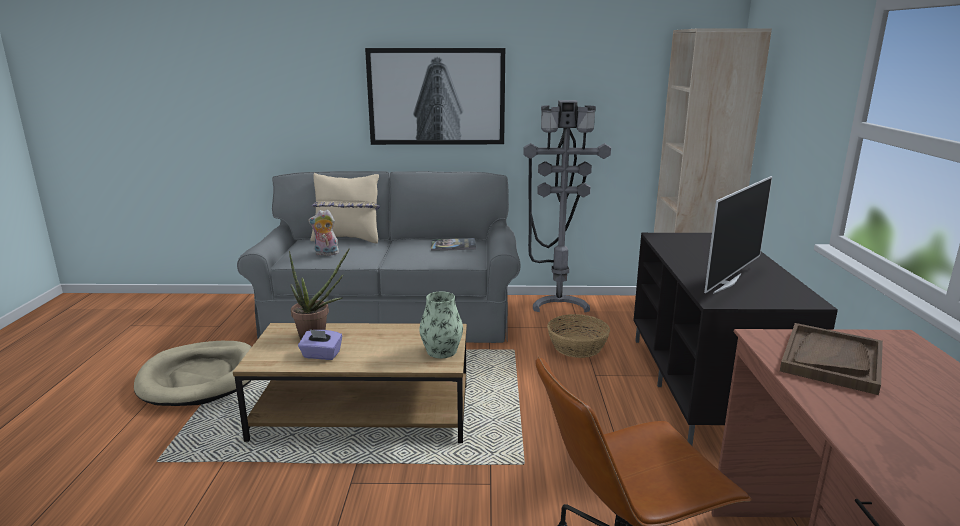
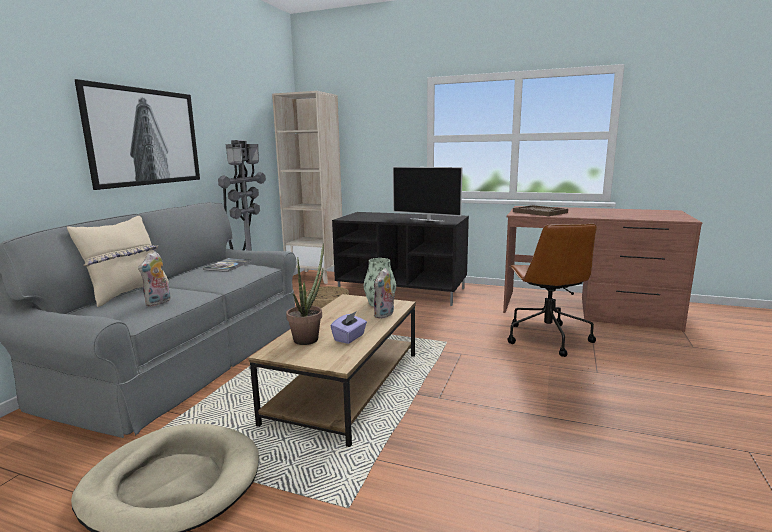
camera: 70 degrees left, 5 degrees down
(398, 361) = (384, 315): none -> plush toy
(726, 283) = (427, 220): television -> television turned 150 degrees clockwise

